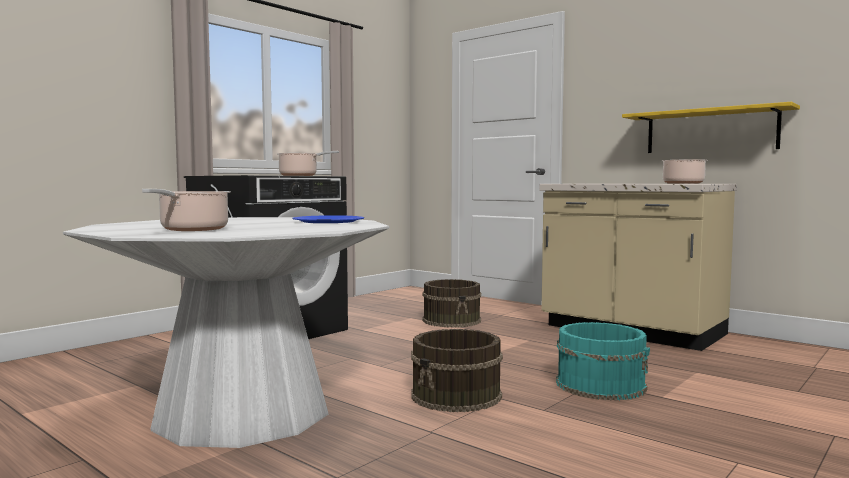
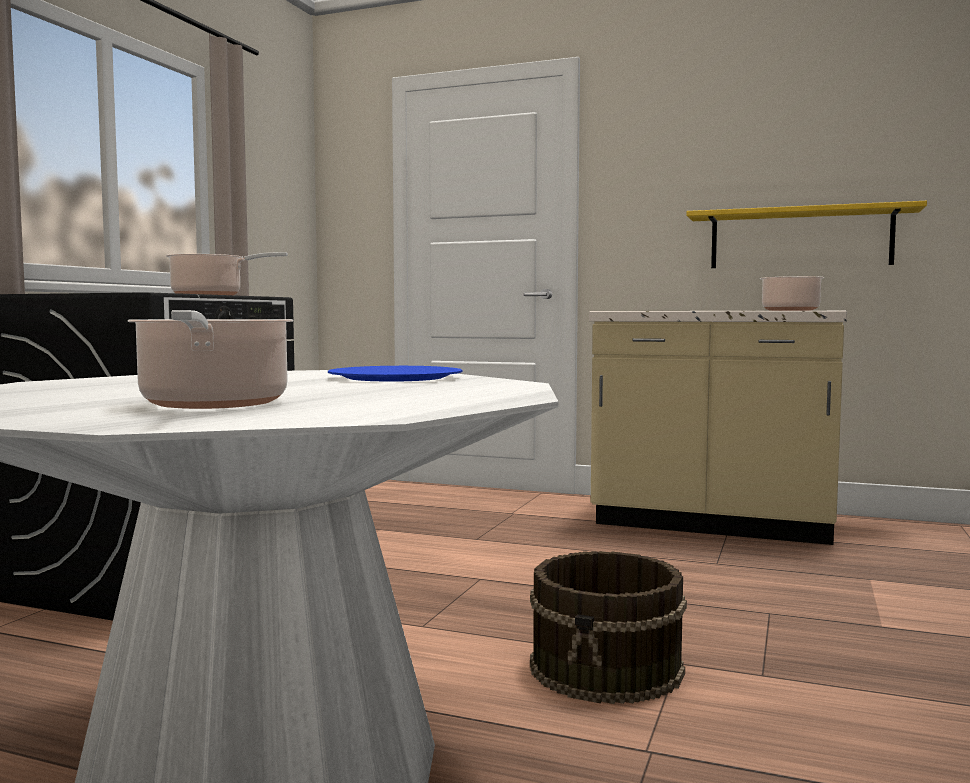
camera: 20 degrees left, 0 degrees up
(452, 320) = (450, 528): brown bucket -> none
(601, 385) = (783, 617): turquoise bucket -> none

